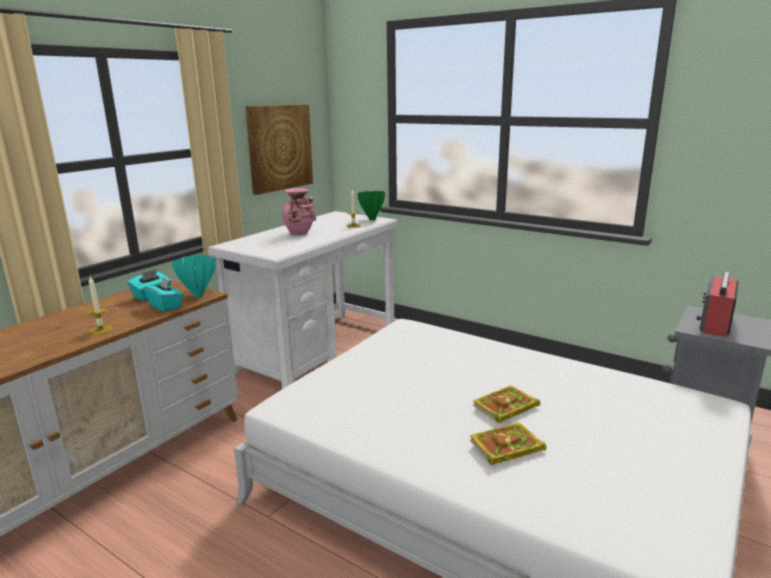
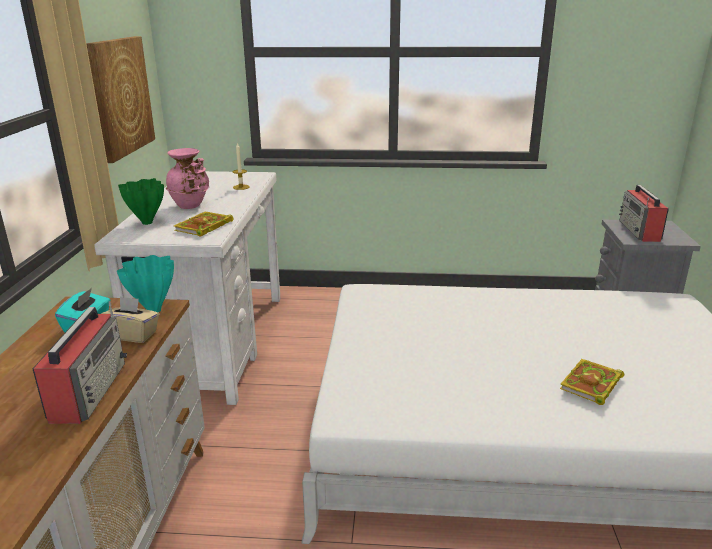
camera: 30 degrees left, 5 degrees up
(101, 330) = (89, 390): candle -> radio
(166, 306) = (132, 335): turquoise tissue box -> beige tissue box
(371, 219) = (248, 176): green vase -> green vase (146, 223)
(505, 407) = (548, 349): book -> book (203, 227)

